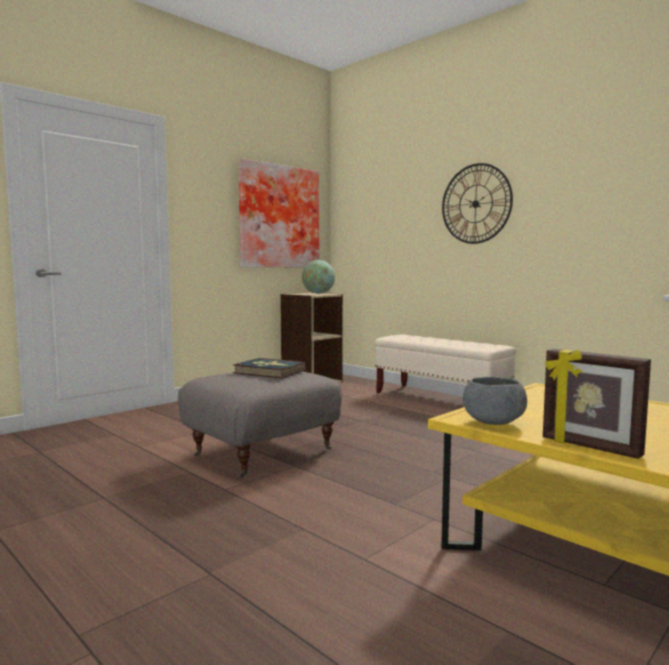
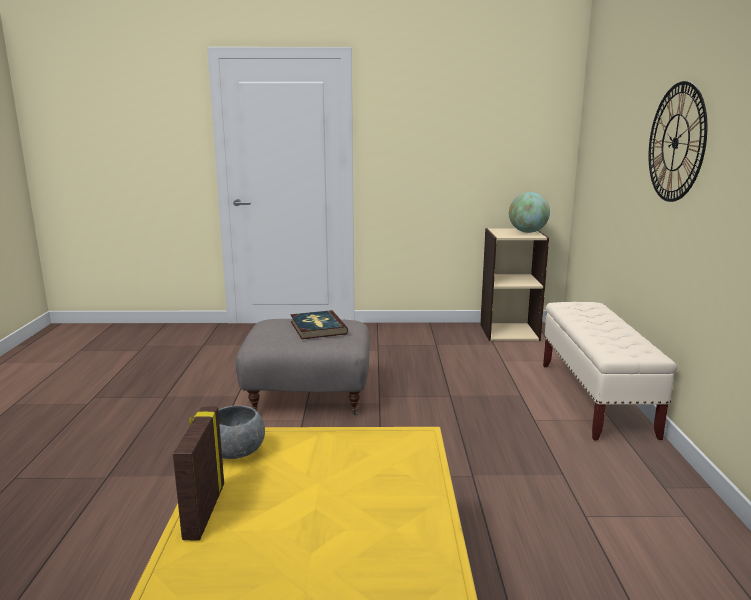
camera: 45 degrees right, 10 degrees up
(278, 217) = (492, 139): picture -> none

